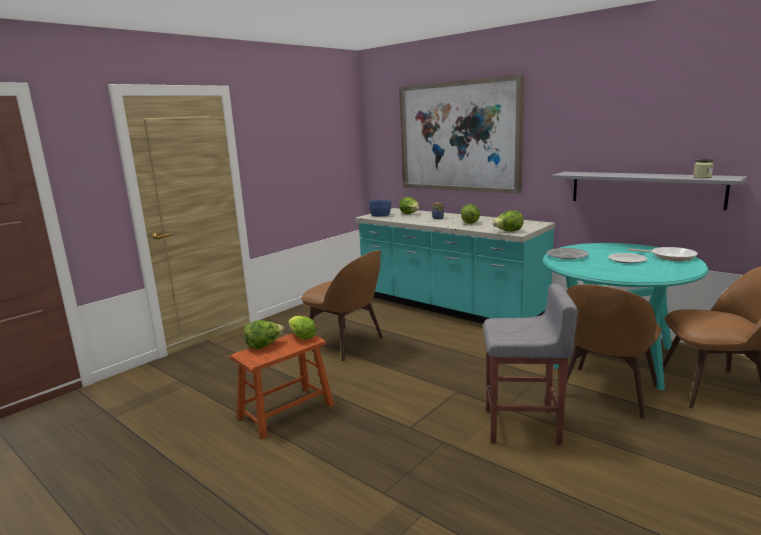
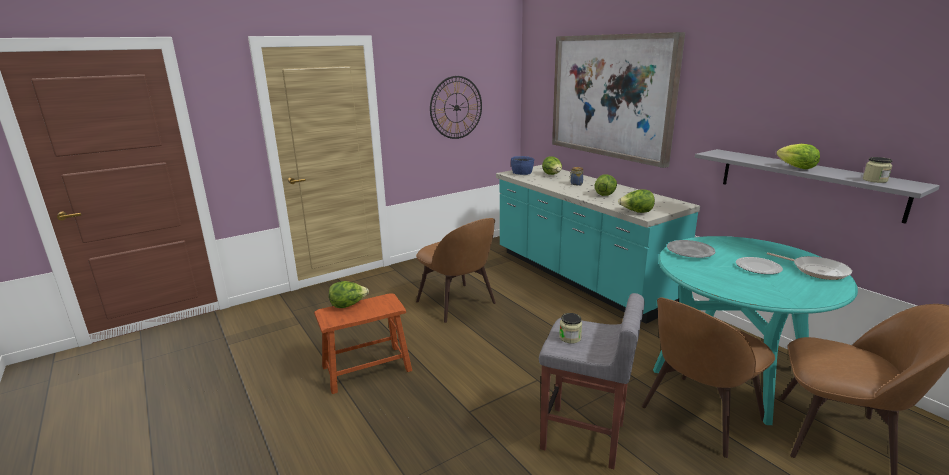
camera: 15 degrees right, 5 degrees up
(302, 337) = (386, 301): lettuce -> lettuce (796, 167)
(309, 157) = (456, 107): none -> wall clock
(507, 330) = (570, 337): none -> jar

